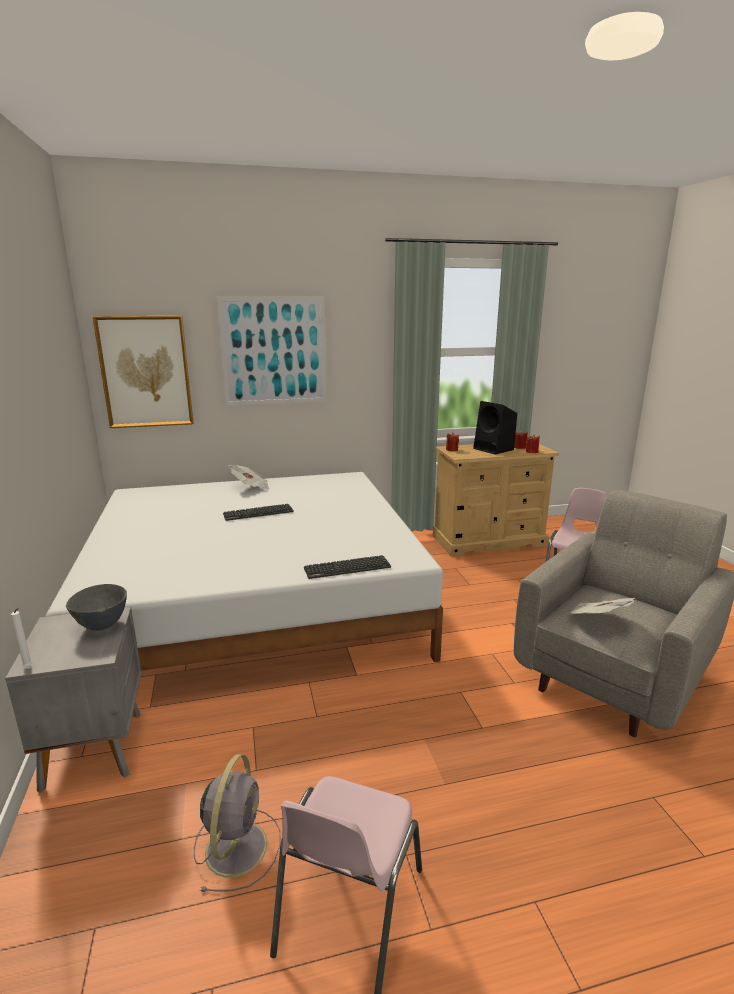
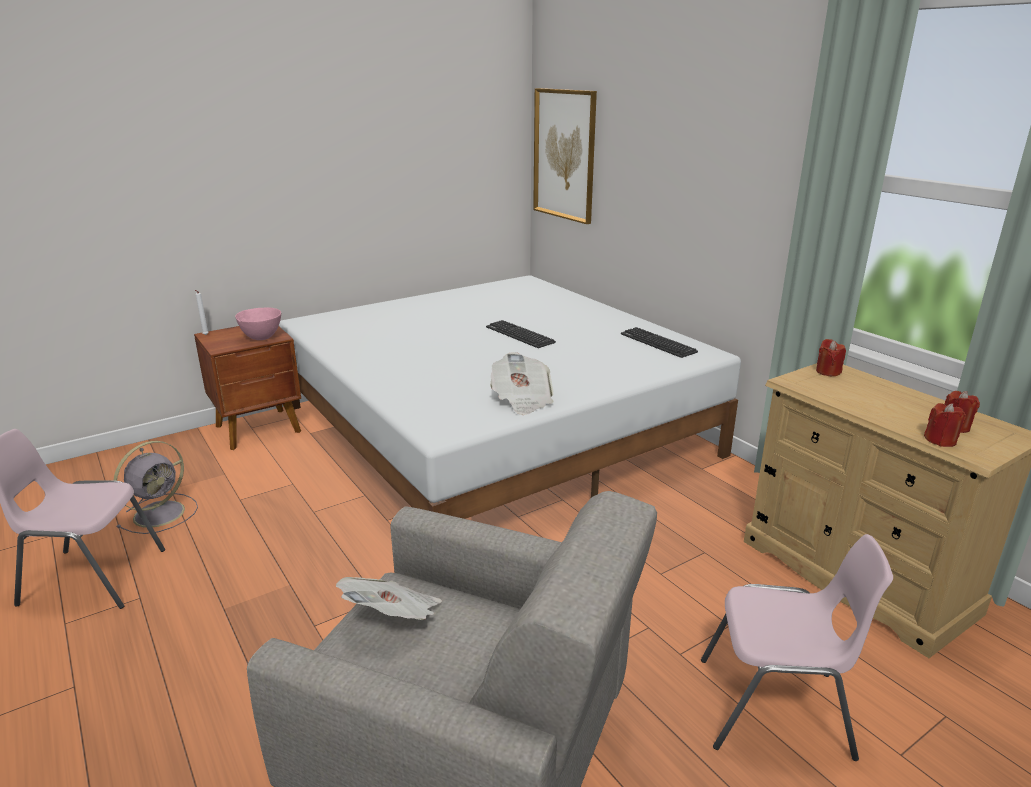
camera: 70 degrees right, 5 degrees up
(95, 748) = (259, 429): grey nightstand -> brown nightstand
(102, 625) = (261, 338): grey bowl -> pink bowl
(237, 845) = (161, 513): grey fan -> grey fan turned 45 degrees counterclockwise
(251, 487) = (594, 316): newspaper -> newspaper (522, 400)
(274, 351) = (670, 147): picture -> none
(347, 568) = (400, 400): keyboard -> keyboard (658, 343)
(494, 449) = (893, 404): black speaker -> none

